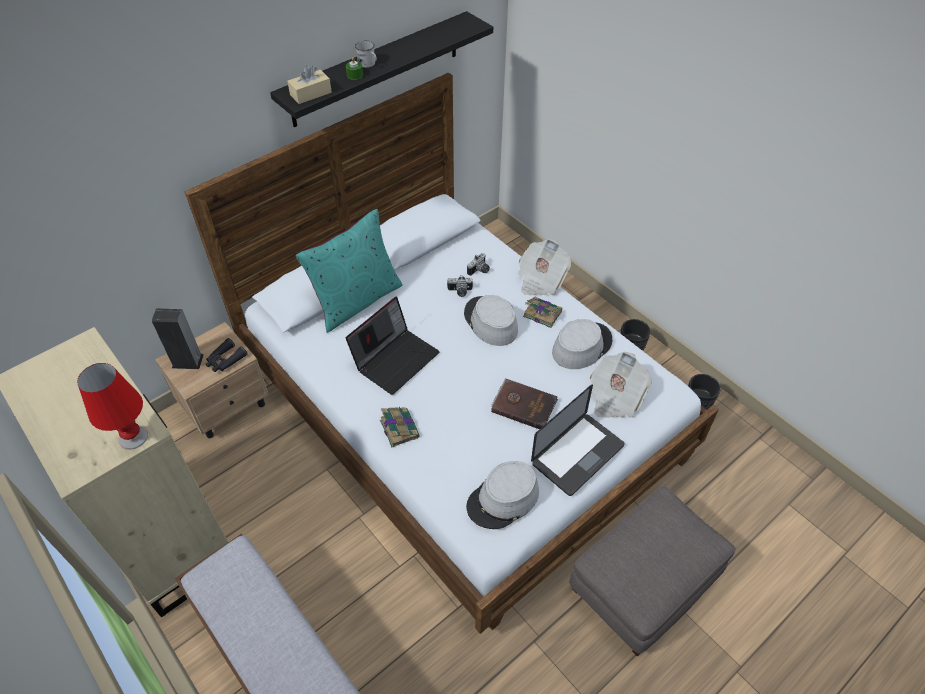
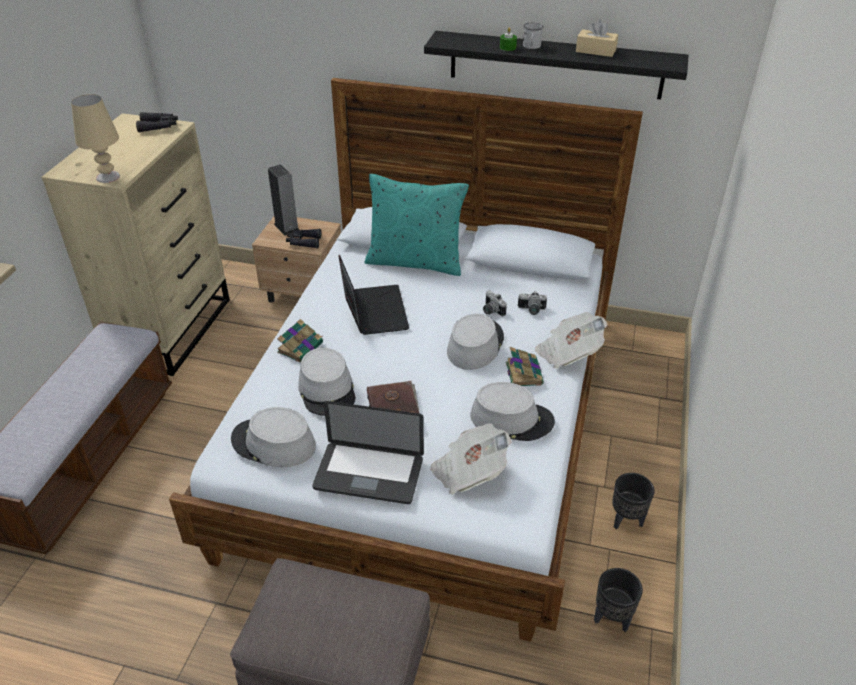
camera: 55 degrees right, 10 degrees down
(69, 357) = (159, 126): none -> black binoculars
(133, 438) = (107, 177): red table lamp -> beige table lamp
(310, 94) = (455, 42): beige tissue box -> beige tissue box (595, 51)
(395, 359) = (373, 310): laptop -> laptop turned 105 degrees counterclockwise
(469, 435) = (327, 390): none -> grey hat

